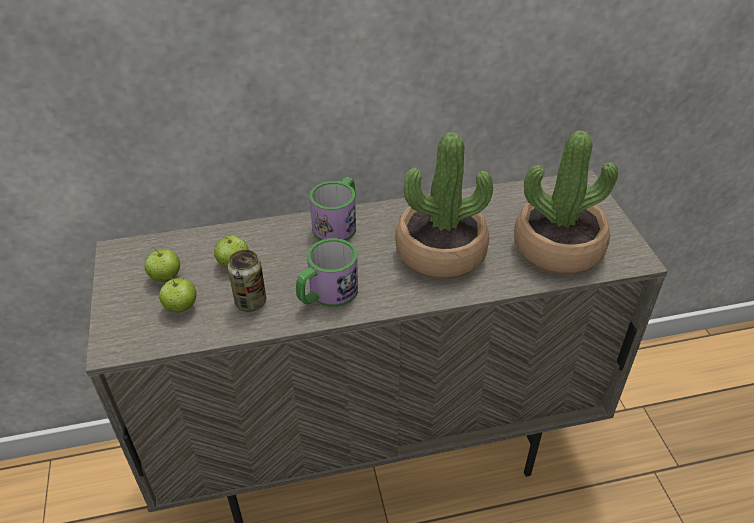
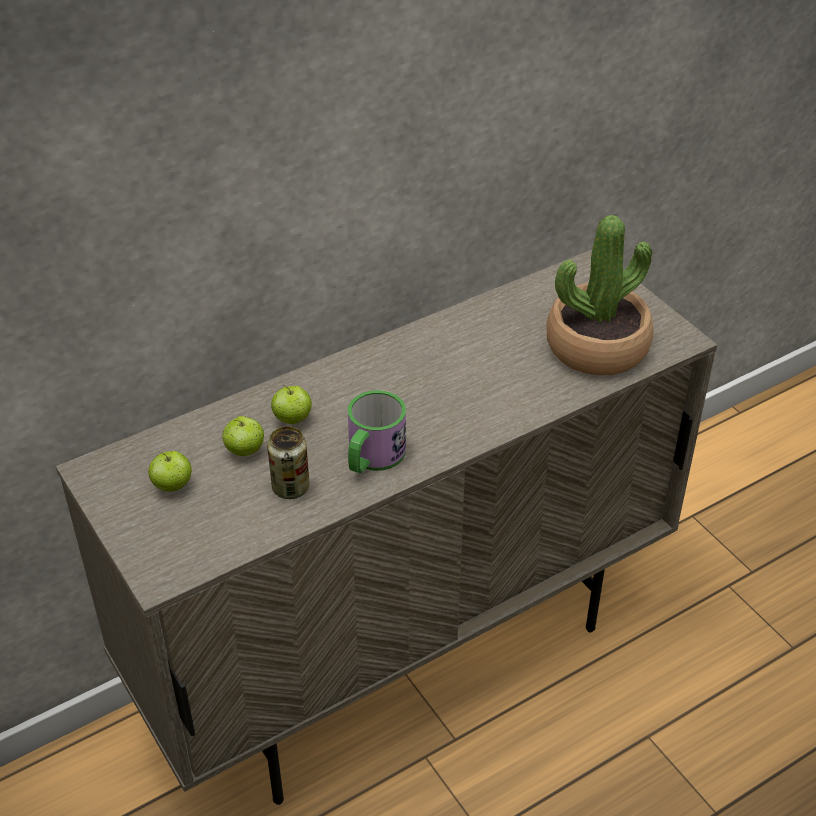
camera: 20 degrees left, 0 degrees up
(181, 307) = (213, 514): apple -> apple (292, 419)
(338, 223) = (341, 375): mug -> none
(440, 253) = (474, 381): potted plant -> none

